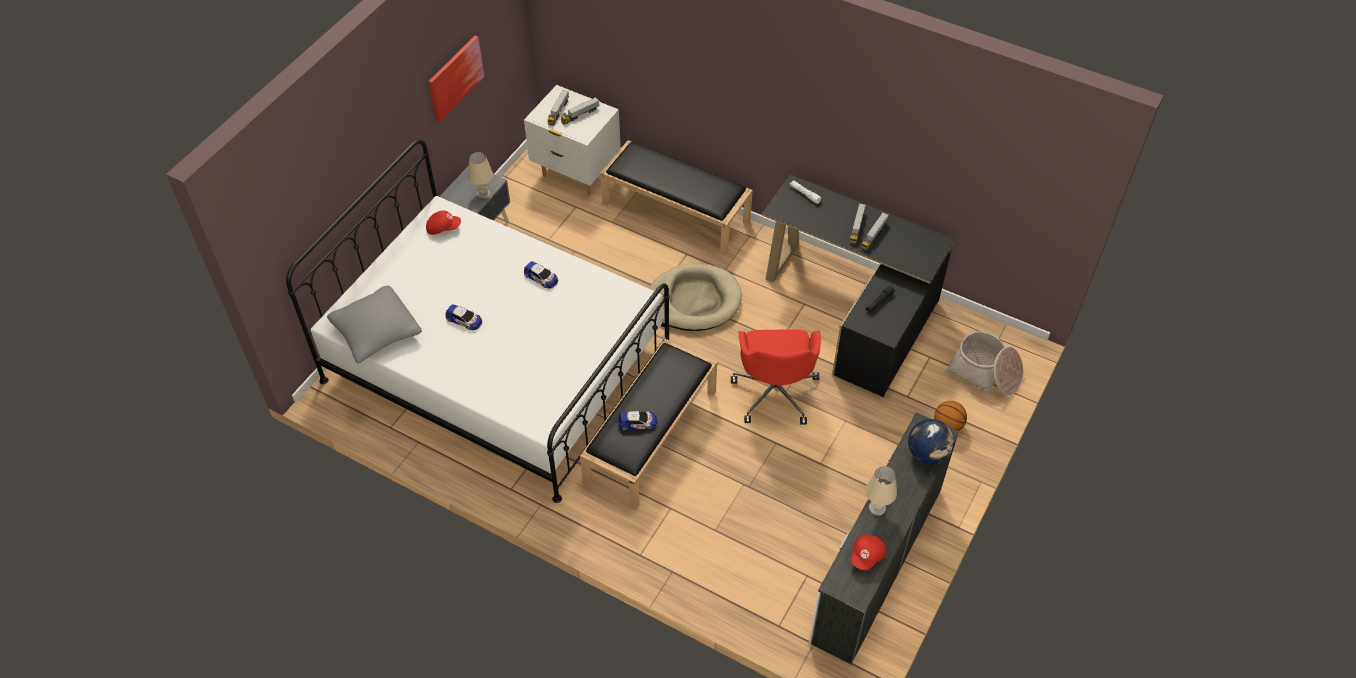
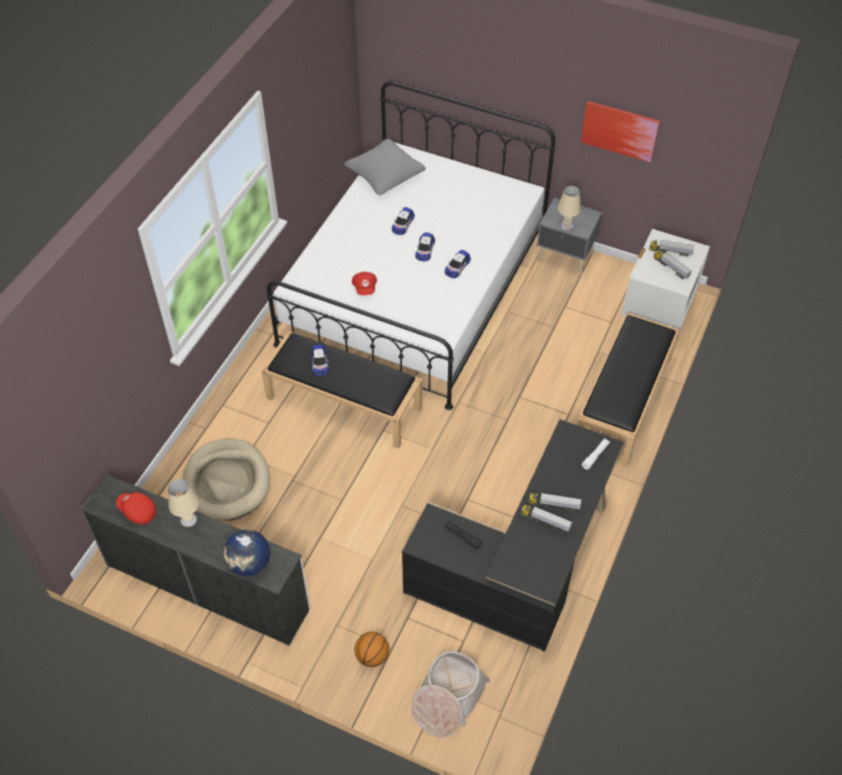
camera: 85 degrees right, 0 degrees up
(443, 228) = (505, 197): red cap -> red cap (365, 288)
(509, 303) = (425, 250): none -> toy car
(694, 300) = (508, 424): beige dog bed -> beige dog bed (227, 482)
(775, 391) = (402, 497): red office chair -> none

